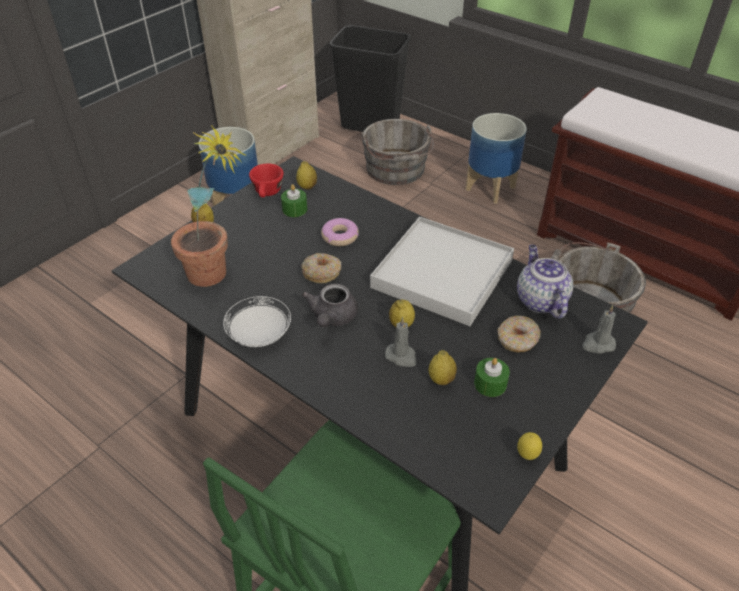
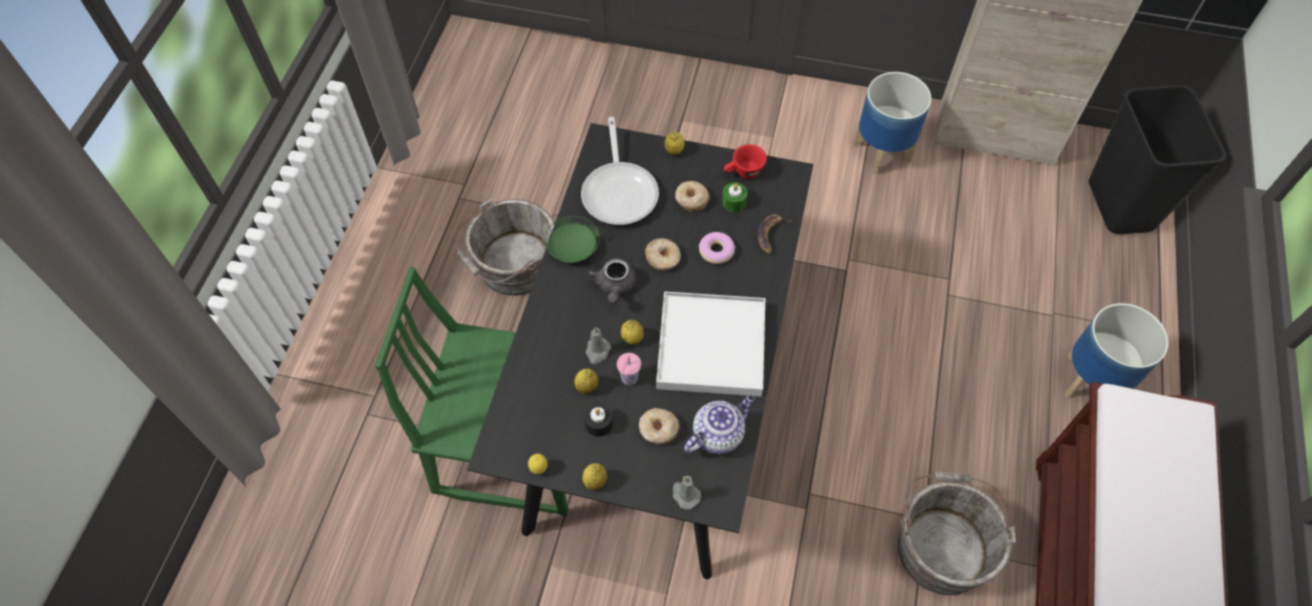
camera: 65 degrees right, 15 degrees up
(218, 276) = (620, 191): potted plant -> frying pan
(259, 335) = (572, 249): white plate -> green plate
(270, 233) = (691, 200): none -> donut
(307, 187) = (771, 196): lemon -> lemon (595, 482)
(332, 318) = (615, 288): grey teapot -> grey teapot turned 75 degrees counterclockwise
(347, 200) = (771, 235): none -> banana
(396, 170) = (1050, 269): grey bucket -> grey bucket (512, 266)
(448, 343) = (629, 379): none -> pink cup
(490, 384) = (599, 423): green candle -> black candle

